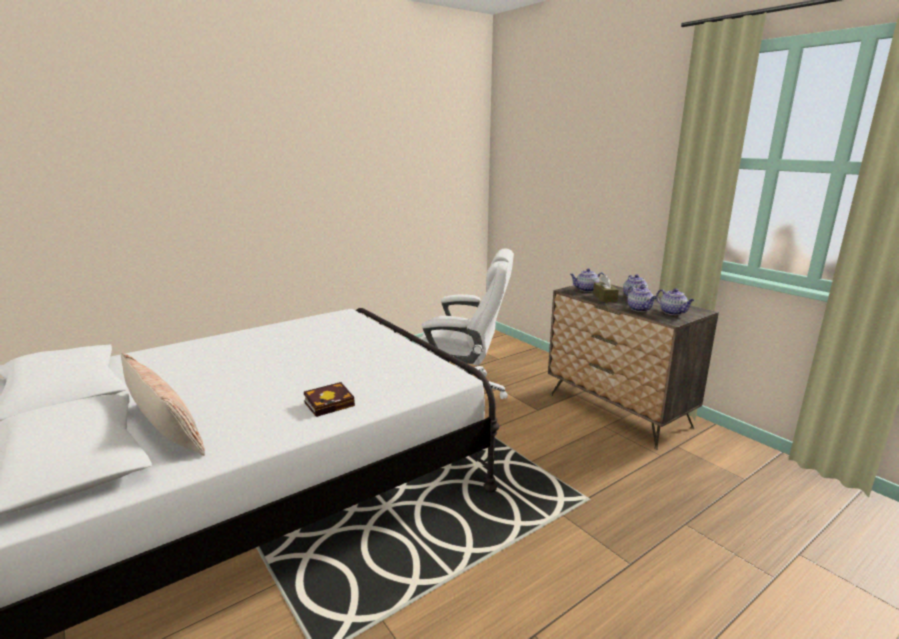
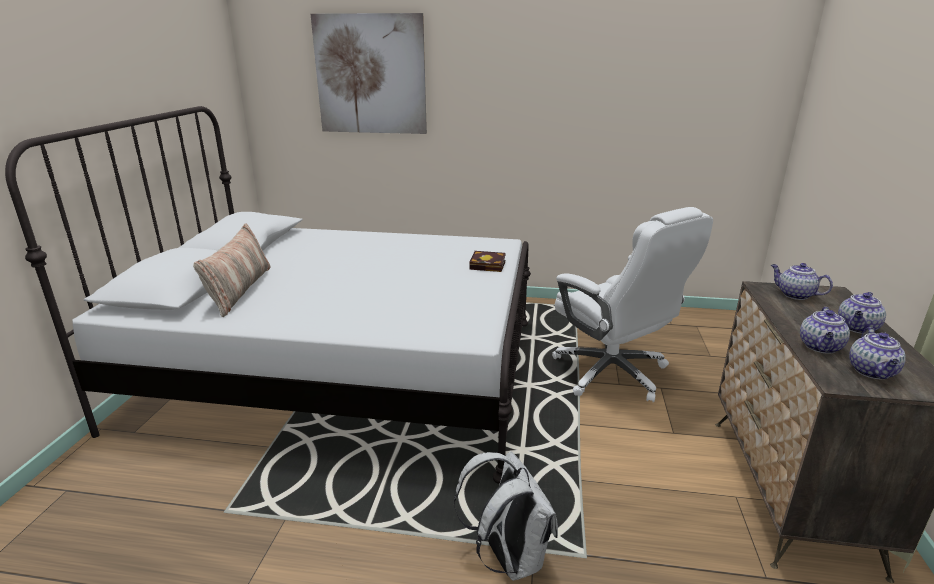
camera: 45 degrees right, 5 degrees up
(140, 171) = (370, 75): none -> picture
(331, 403) = (347, 316): book -> book (489, 265)
(556, 527) = (508, 557): none -> white backpack
(604, 297) = (798, 314): brown tissue box -> none

